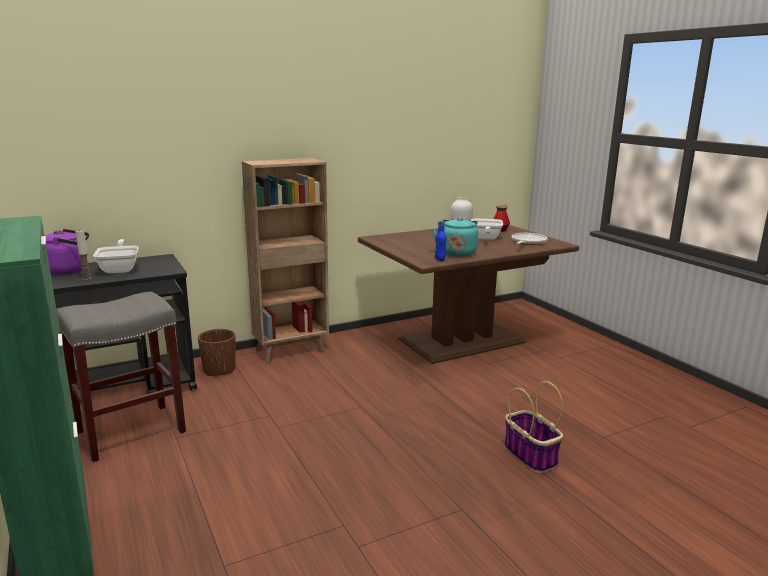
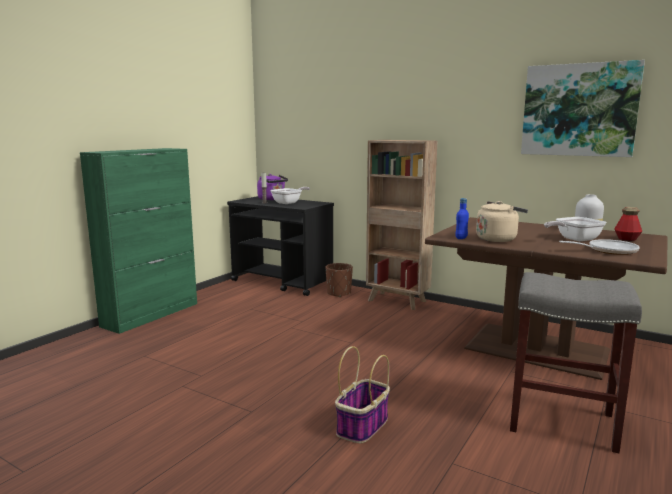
camera: 60 degrees right, 5 degrees down
(129, 432) = (244, 298): grey stool -> grey stool (560, 422)
(432, 122) = (579, 110): none -> picture
(457, 252) = (498, 239): turquoise kettle -> beige kettle

